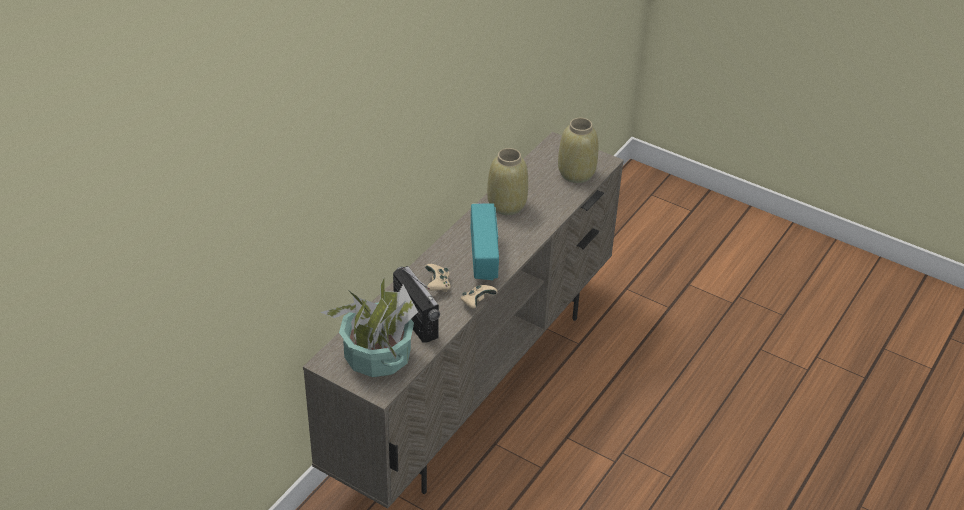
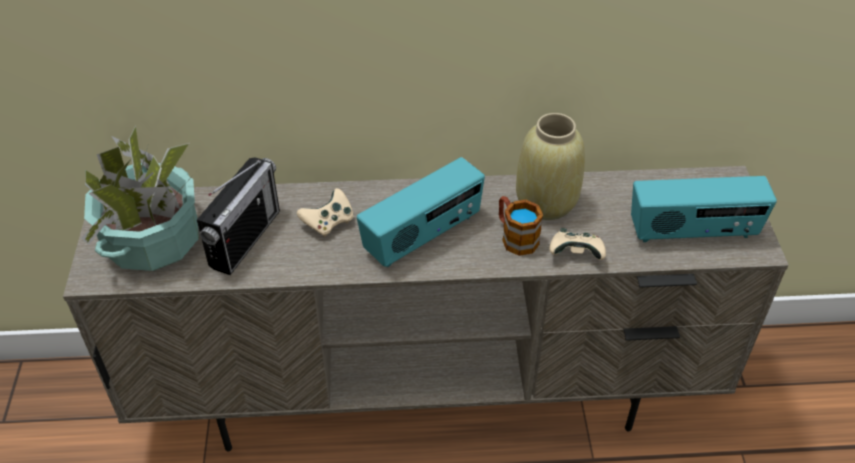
camera: 55 degrees right, 5 degrees up
(477, 302) = (330, 275): beige game controller -> beige game controller (576, 254)
(518, 228) = (515, 237): none -> mug
(576, 173) = (692, 232): beige vase -> radio

